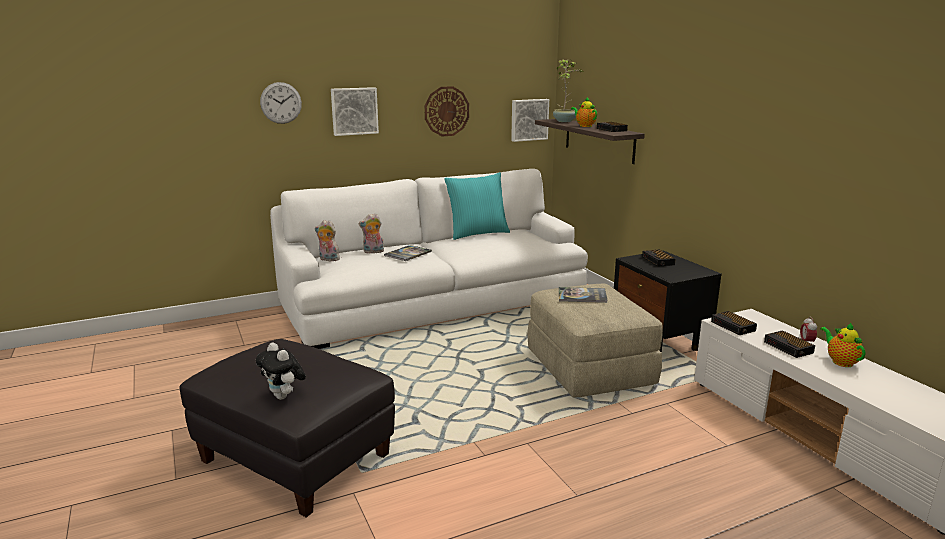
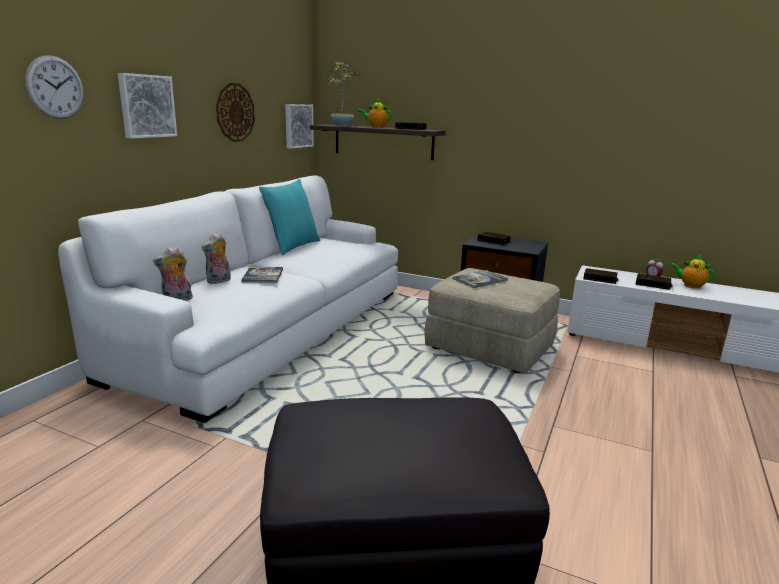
camera: 40 degrees left, 0 degrees up
(284, 396) = (468, 465): plush toy -> none

